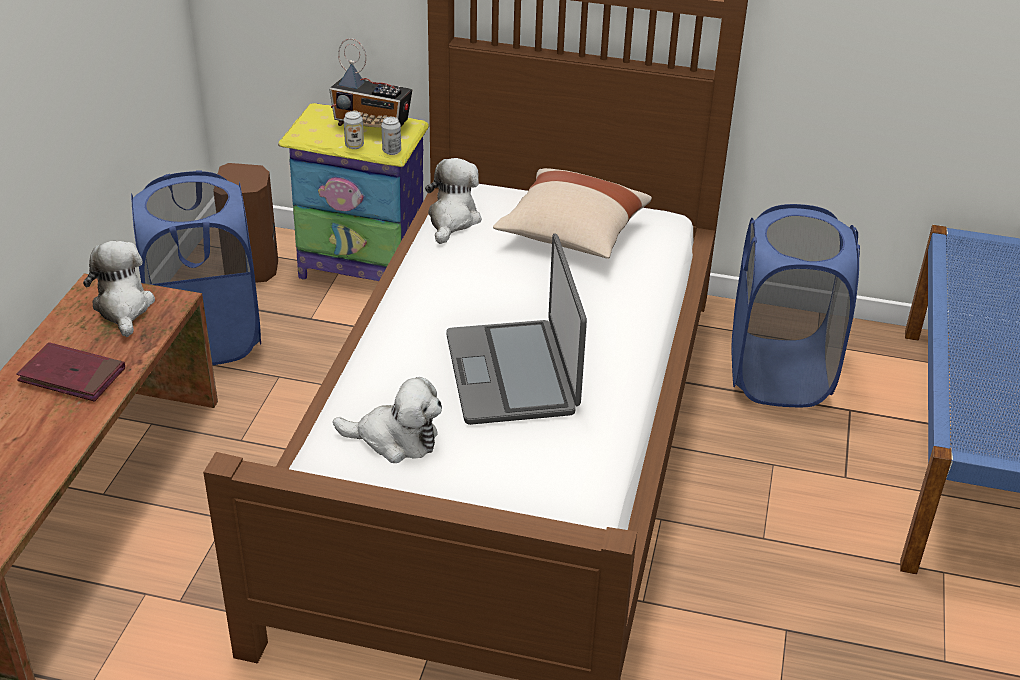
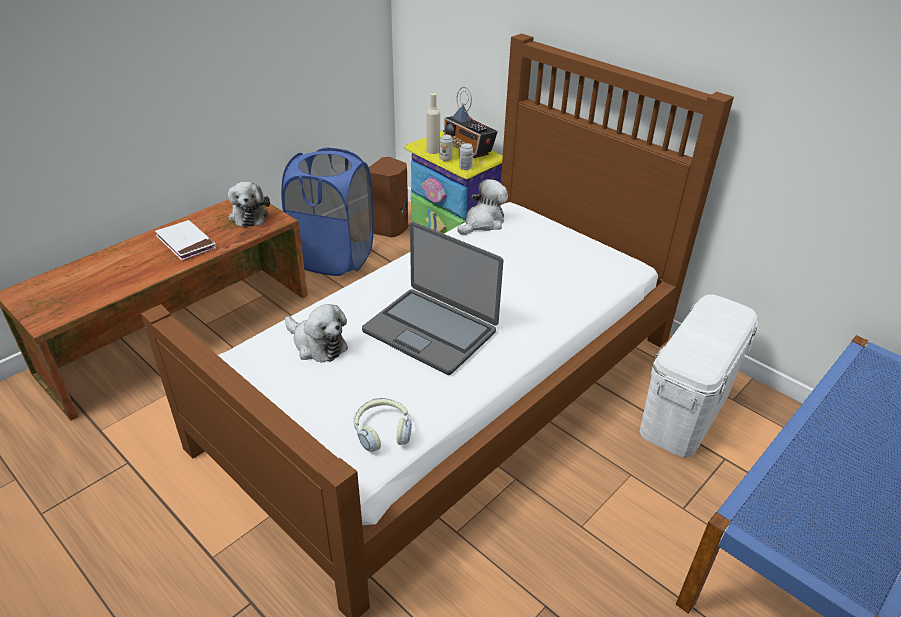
camera: 30 degrees right, 0 degrees up
(72, 376) = (186, 242): red book -> white book
(123, 307) = (249, 215): plush toy -> plush toy turned 150 degrees clockwise
(326, 138) = (433, 151): none -> beige bottle
(513, 373) = (431, 330): laptop -> laptop turned 75 degrees counterclockwise
(563, 502) = (382, 431): none -> headphones
(571, 234) = (554, 255): beige pillow -> none
(779, 373) = (686, 410): blue laundry basket -> white storage box

